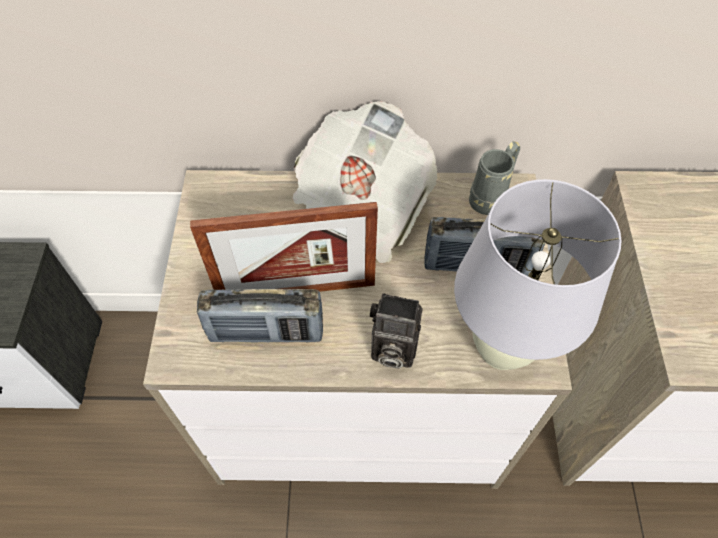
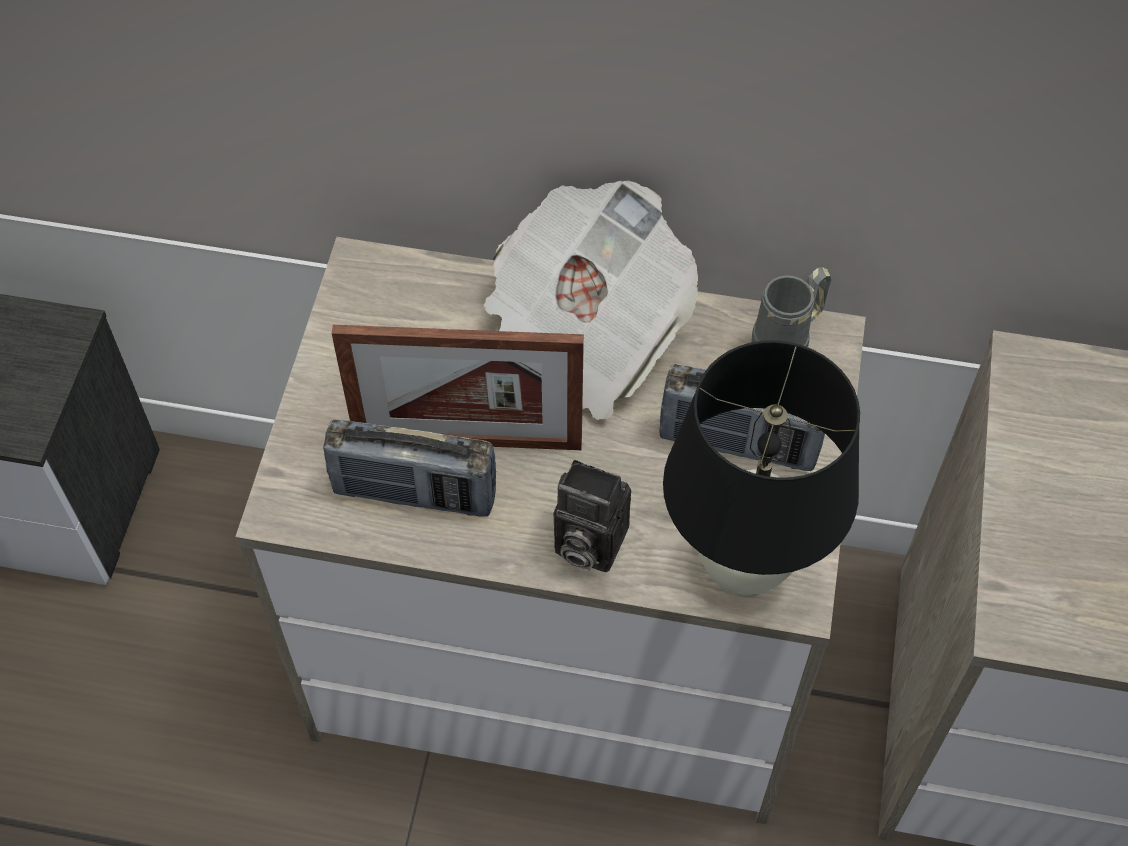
camera: 10 degrees right, 0 degrees up
(501, 349) = (743, 567): white table lamp -> black table lamp

